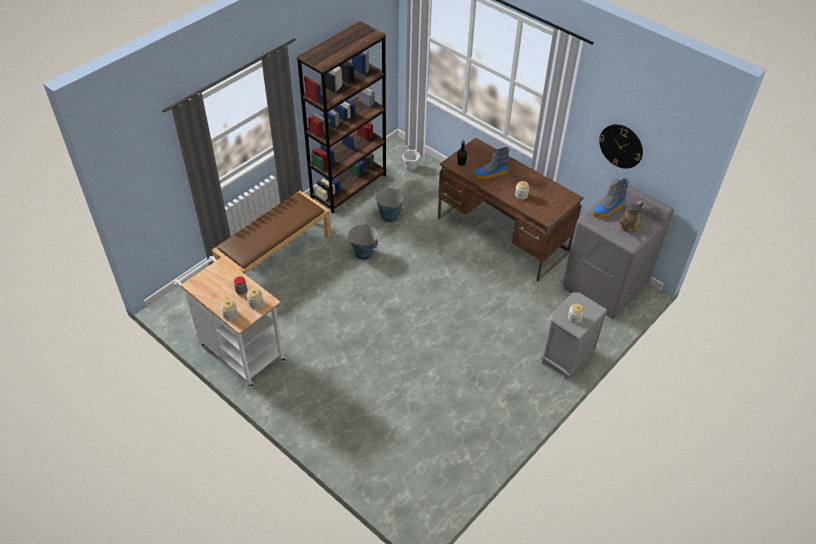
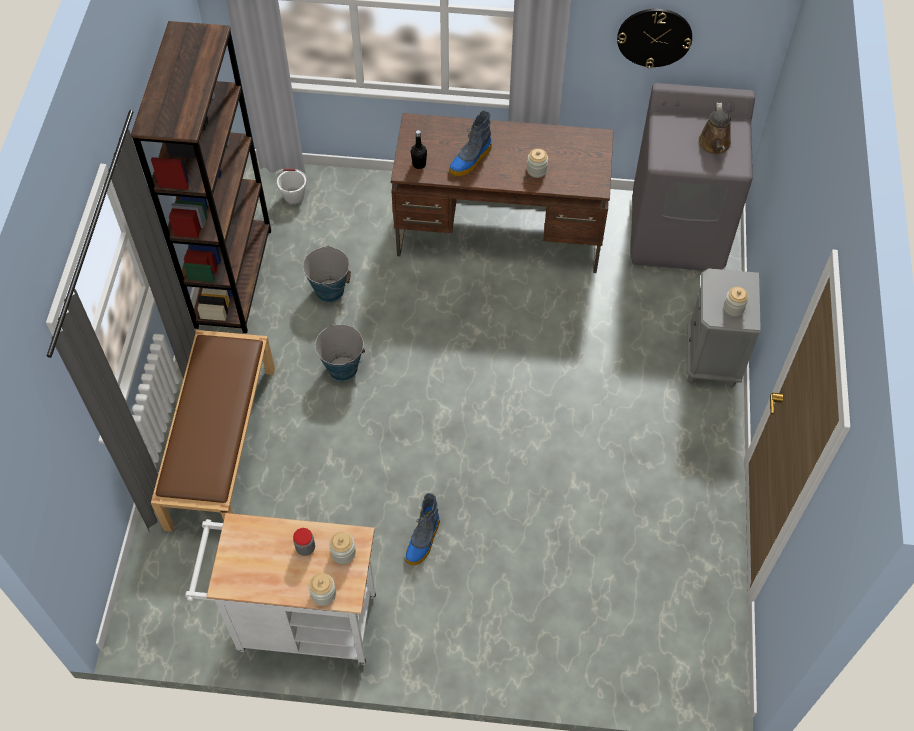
camera: 35 degrees left, 10 degrees up
(608, 210) = (674, 134): boot -> boot (423, 540)

